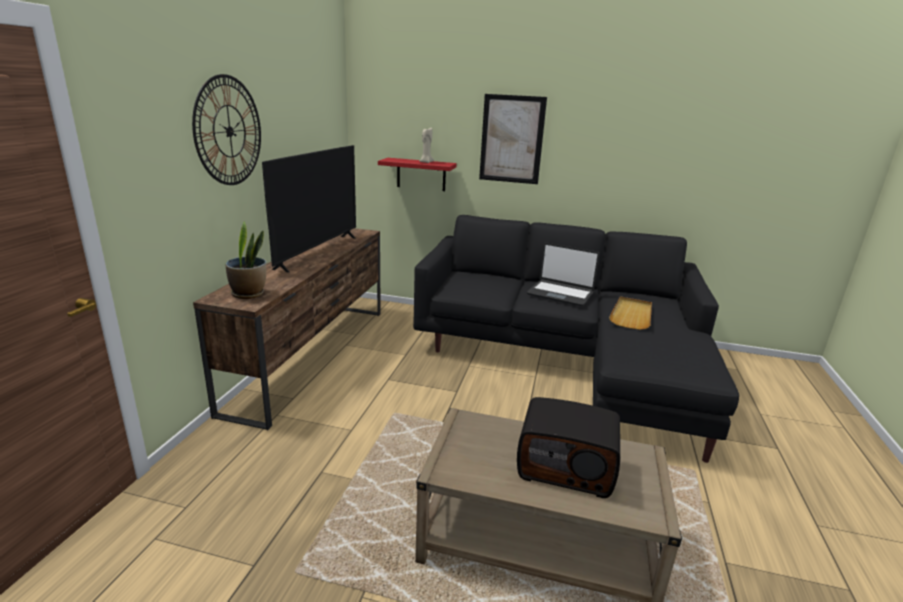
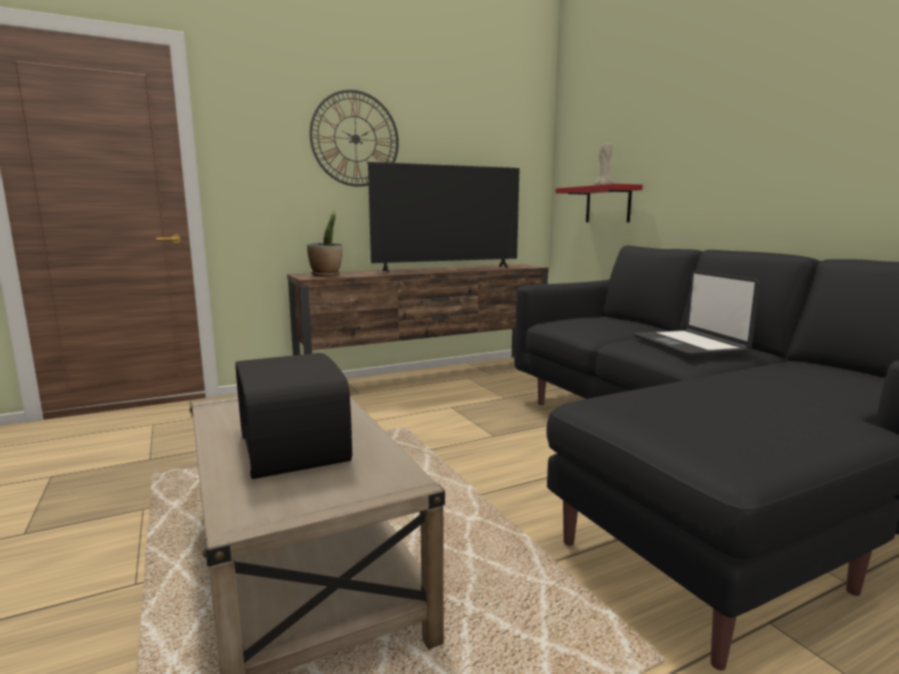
camera: 50 degrees right, 10 degrees down
(512, 139) = (705, 140): picture -> none
(631, 315) = (758, 379): beige tray -> none

